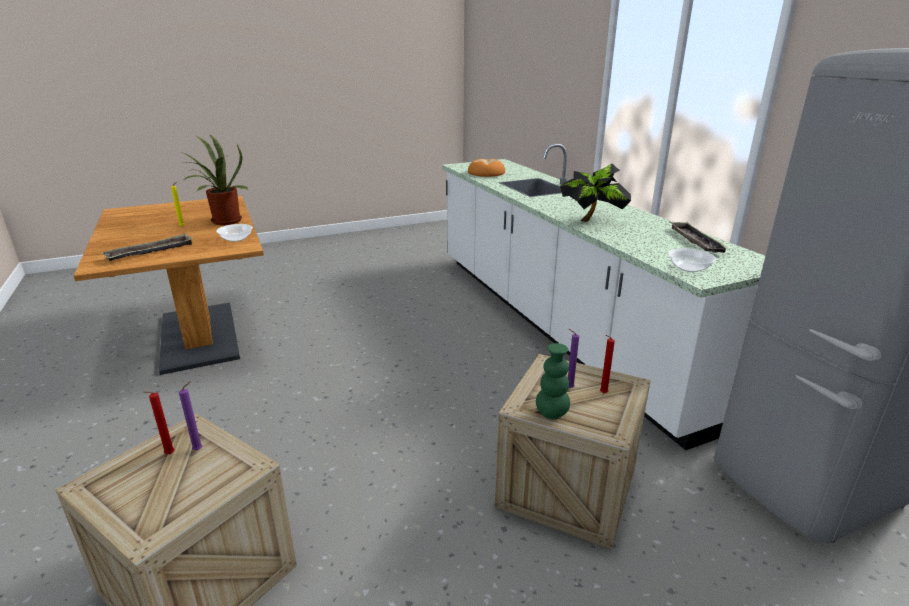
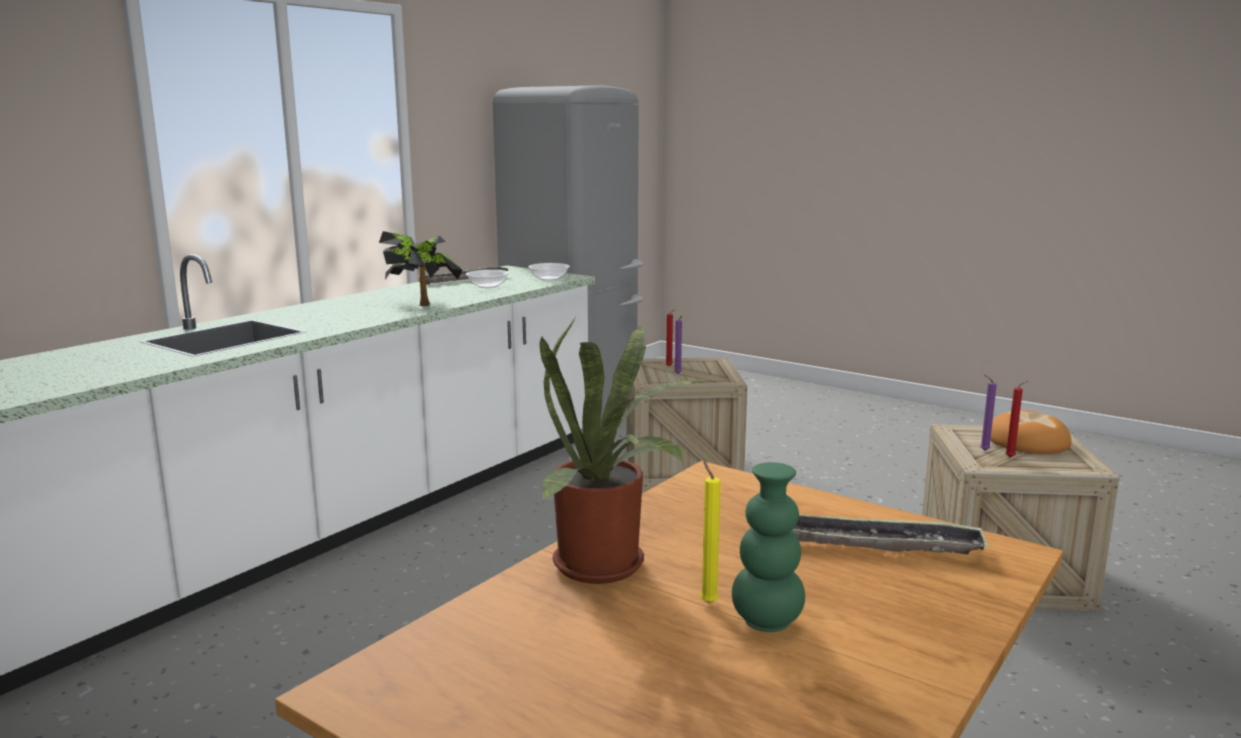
camera: 120 degrees left, 10 degrees down
(236, 239) = (689, 500): bowl -> bowl (488, 286)
(485, 173) = (89, 373): bread -> bread (1028, 442)
(551, 414) = (722, 374): green vase -> green vase (766, 622)

